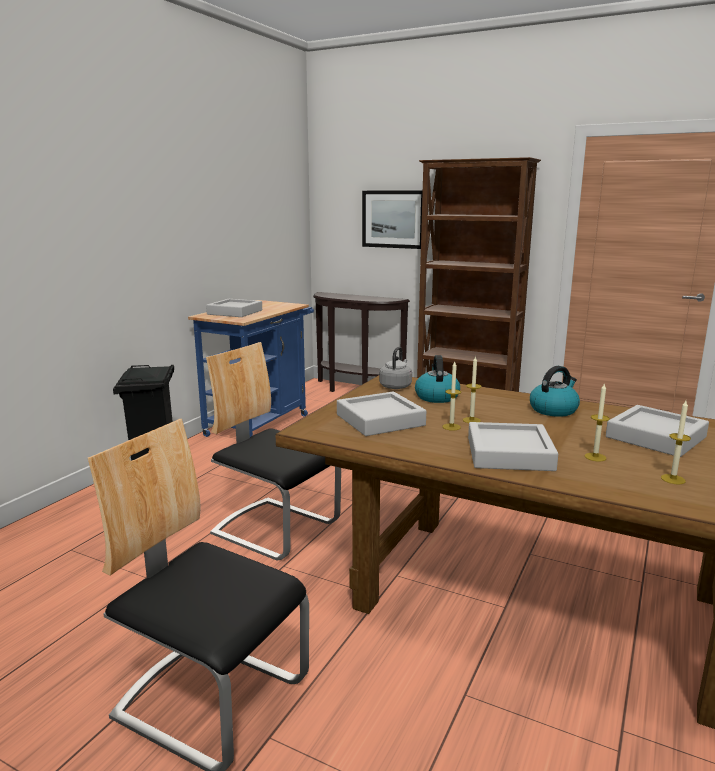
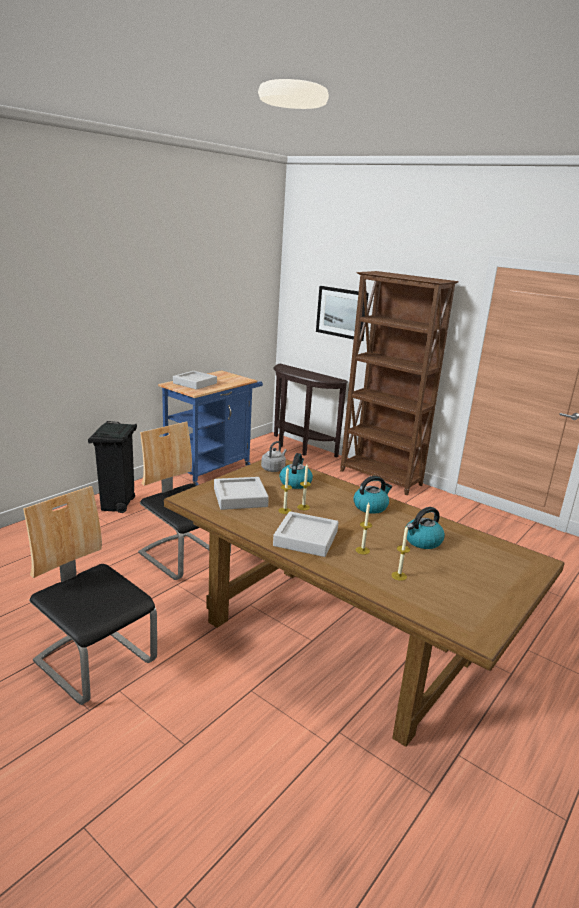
camera: 10 degrees right, 5 degrees up
(655, 437) = (422, 541): grey tray -> kettle

